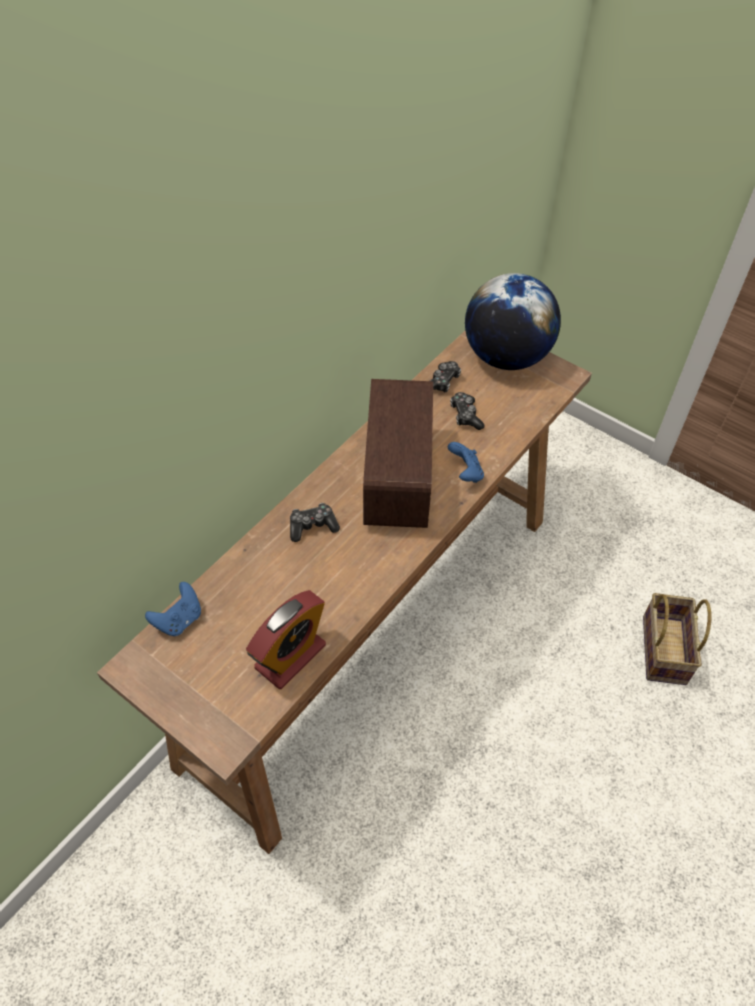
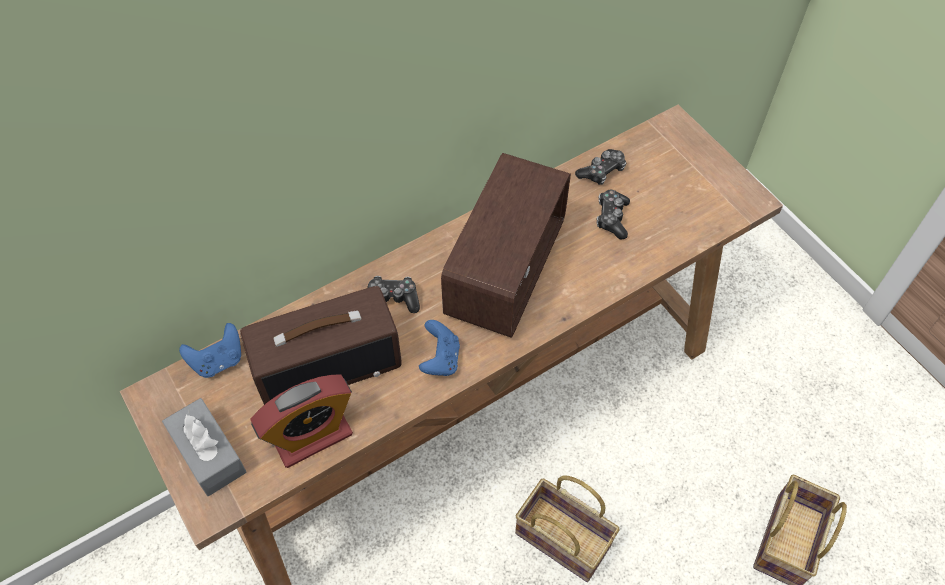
camera: 20 degrees right, 5 degrees up
(204, 699) = (208, 453): none -> grey tissue box
(280, 594) = (328, 364): none -> radio
(465, 473) = (583, 285): blue game controller -> blue game controller (440, 359)
(491, 706) = (565, 539): none -> basket
(506, 357) = (688, 161): globe -> none

